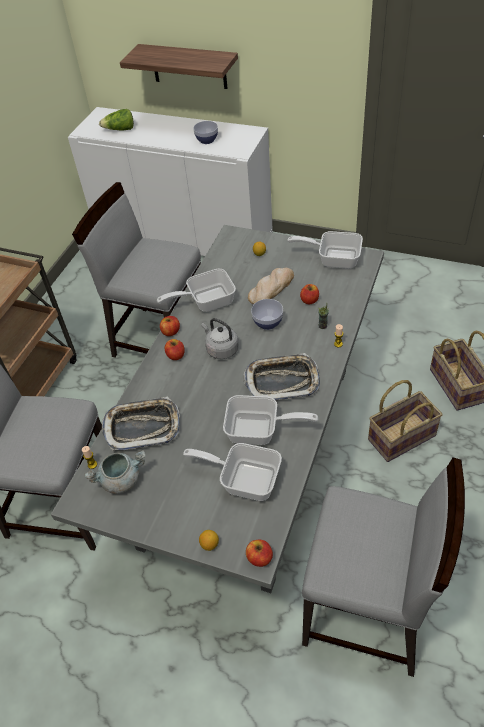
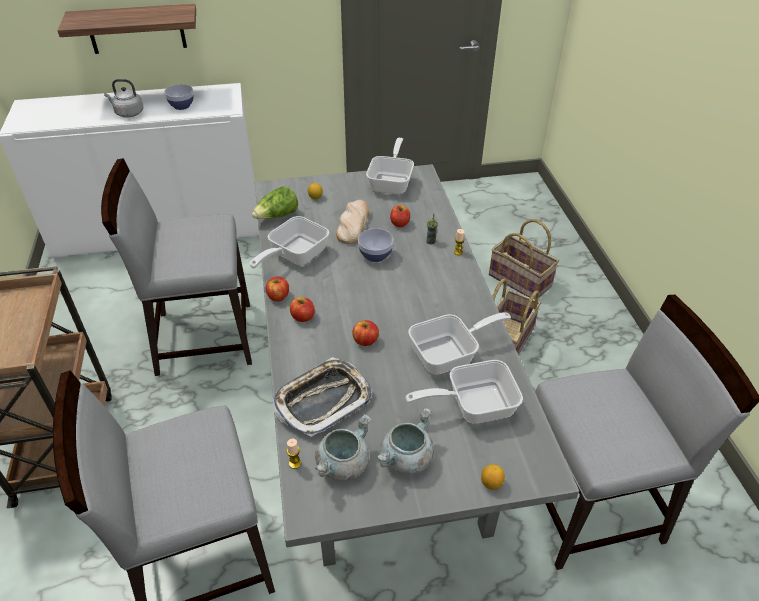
camera: 35 degrees left, 5 degrees down
(120, 130) = (65, 116): lettuce -> lettuce (277, 216)
(165, 497) = (406, 459): none -> grey cooking pot
(221, 349) = (347, 294): grey kettle -> grey kettle (128, 113)
(259, 558) = (549, 471): apple -> apple (365, 340)
(282, 381) = (433, 302): tray -> none
(333, 258) = (392, 182): frying pan -> frying pan turned 120 degrees clockwise

